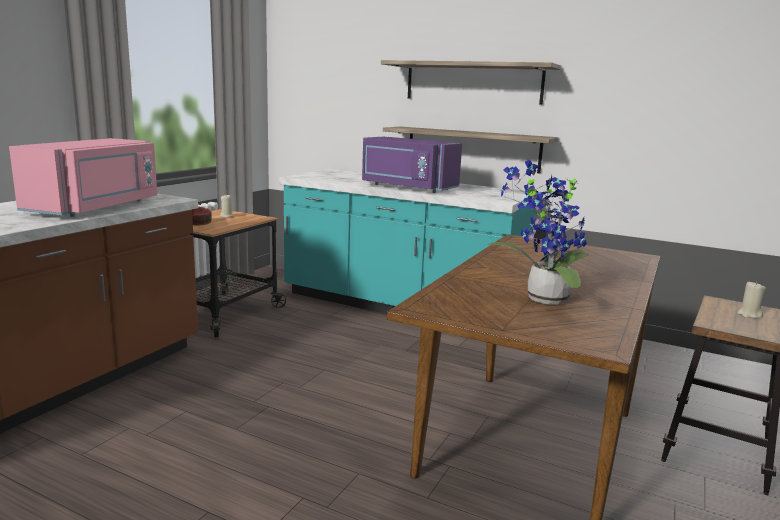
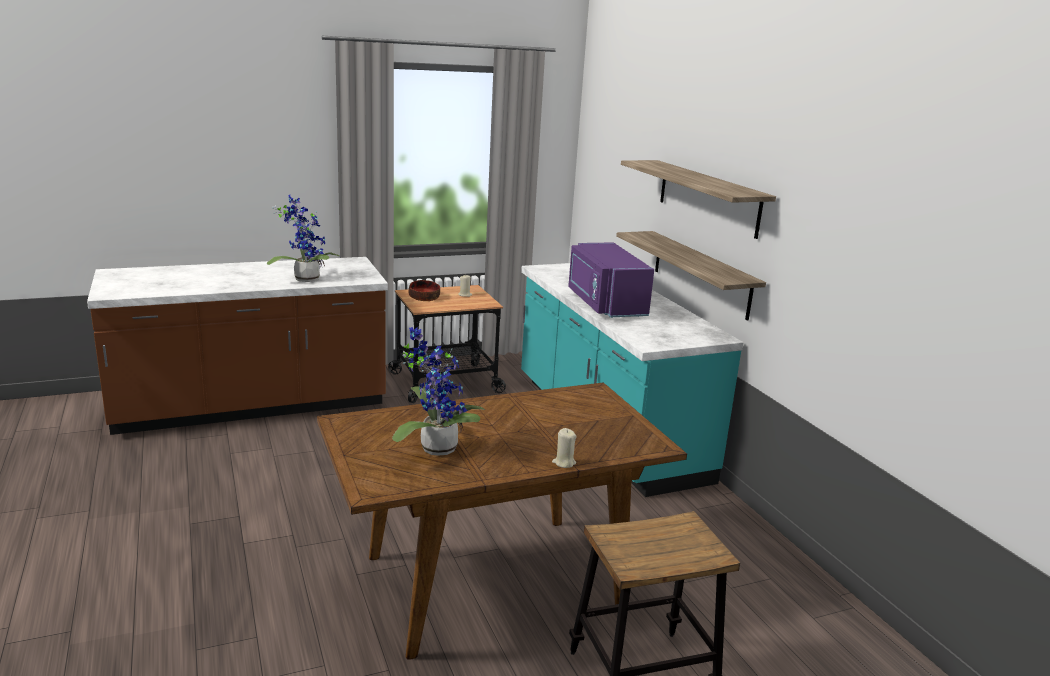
camera: 40 degrees right, 5 degrees up
(97, 207) = (305, 278): pink microwave -> potted plant
(749, 315) = (679, 544): beige candle -> beige candle (564, 463)

